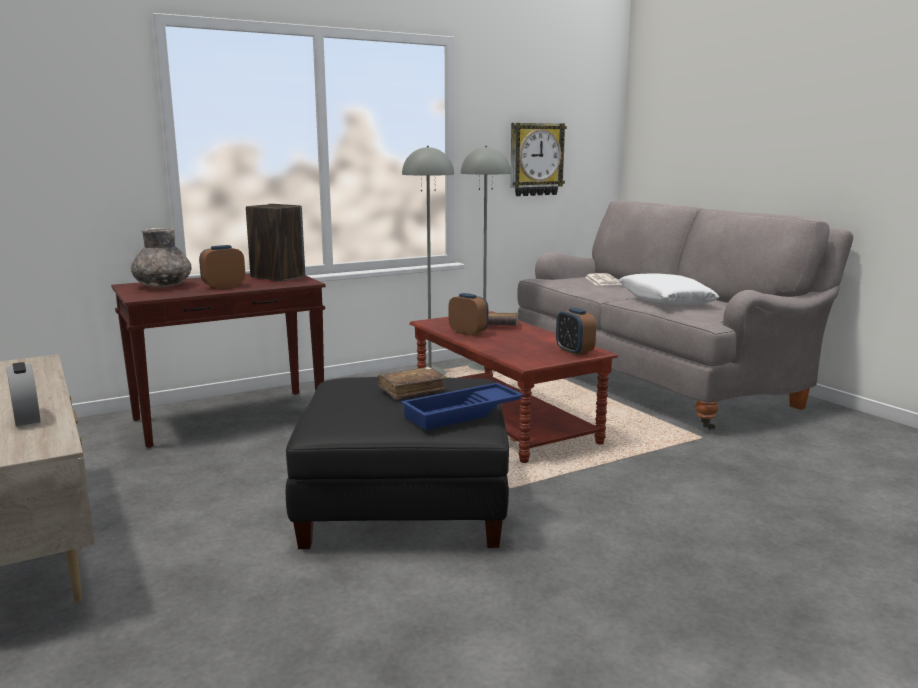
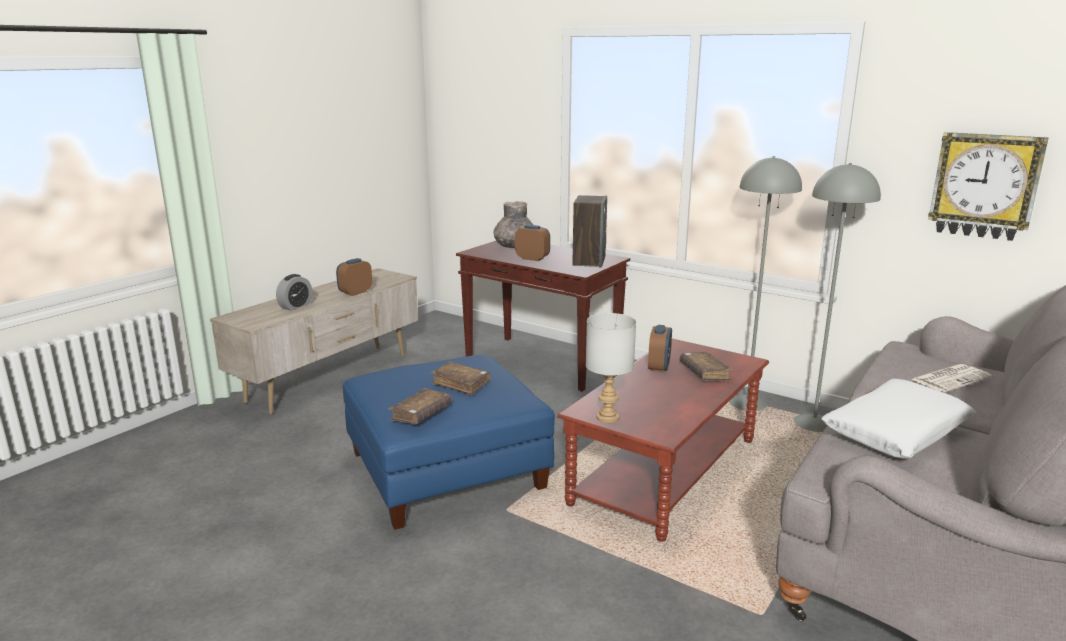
camera: 65 degrees right, 5 degrees up
(403, 502) = (446, 469): black ottoman -> blue ottoman
(463, 413) = (421, 414): blue tray -> brown book
(547, 359) = (607, 417): none -> grey table lamp
(574, 352) = (650, 426): alarm clock -> alarm clock (355, 292)

